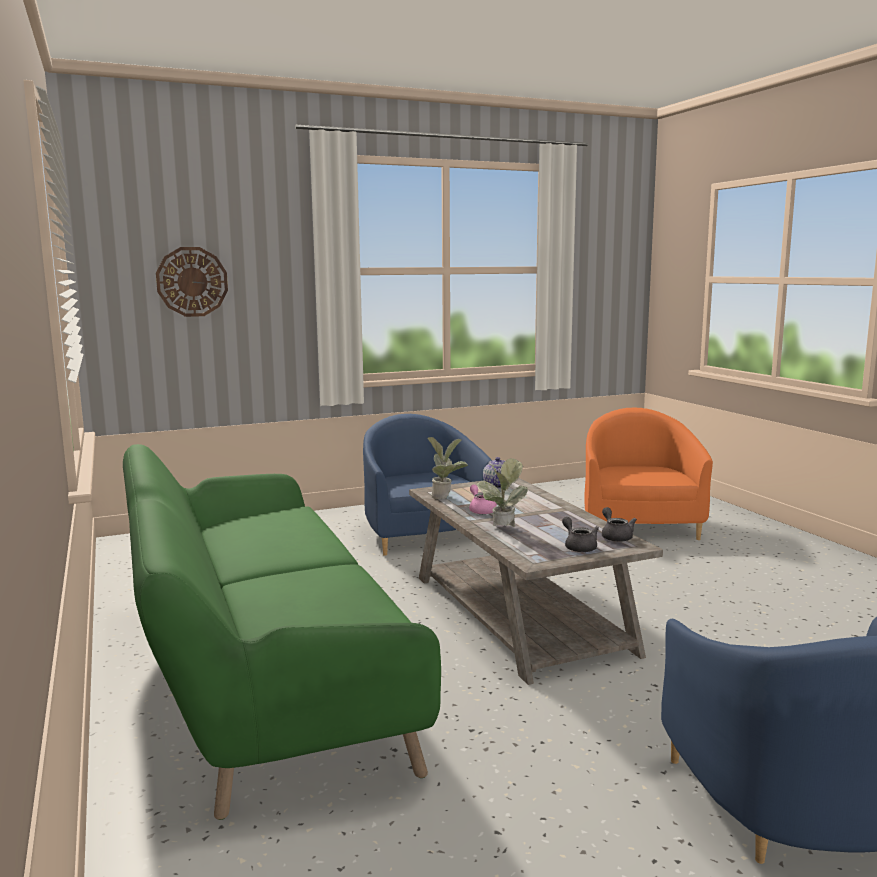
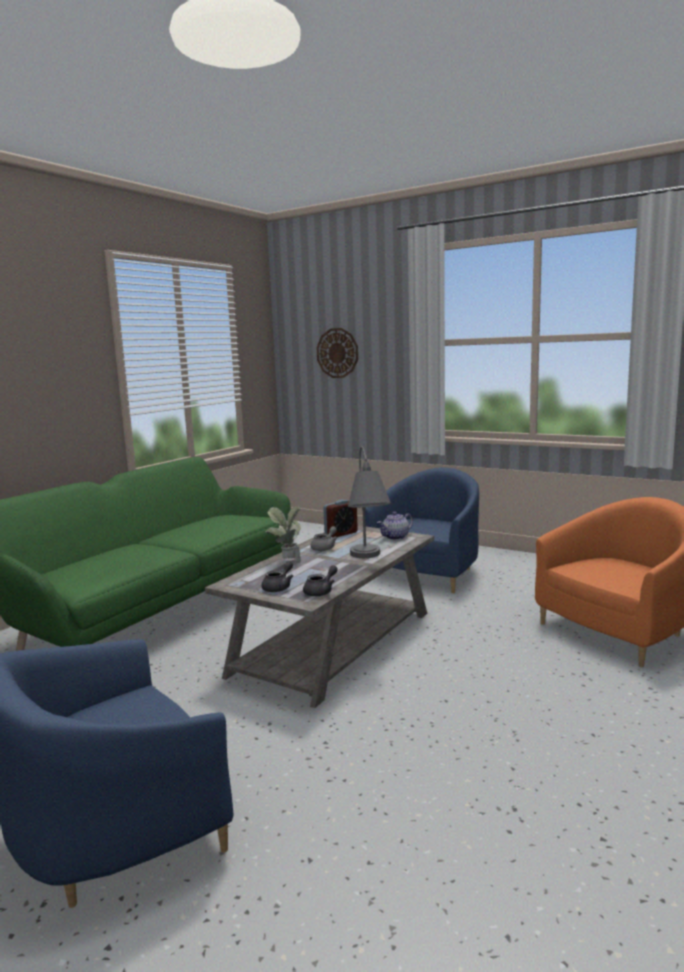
camera: 55 degrees right, 0 degrees up
(446, 496) = (341, 533): potted plant -> alarm clock
(481, 510) = (325, 548): pink teapot -> grey teapot
(550, 506) = (368, 560): none -> grey table lamp

